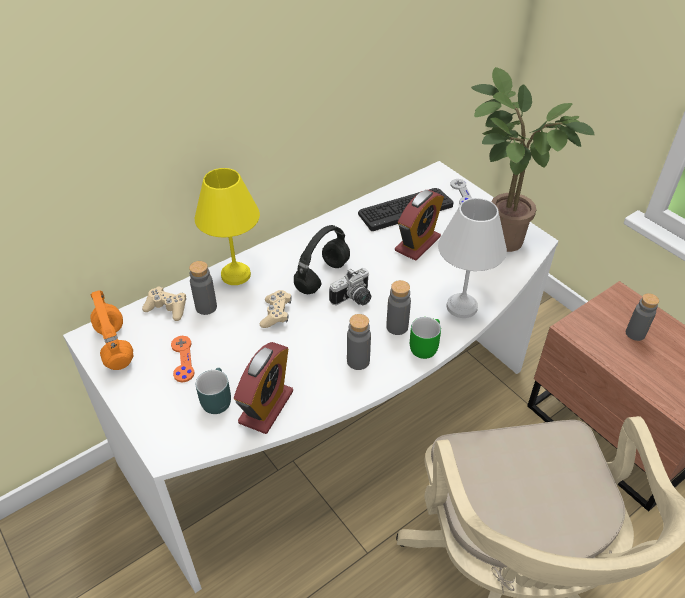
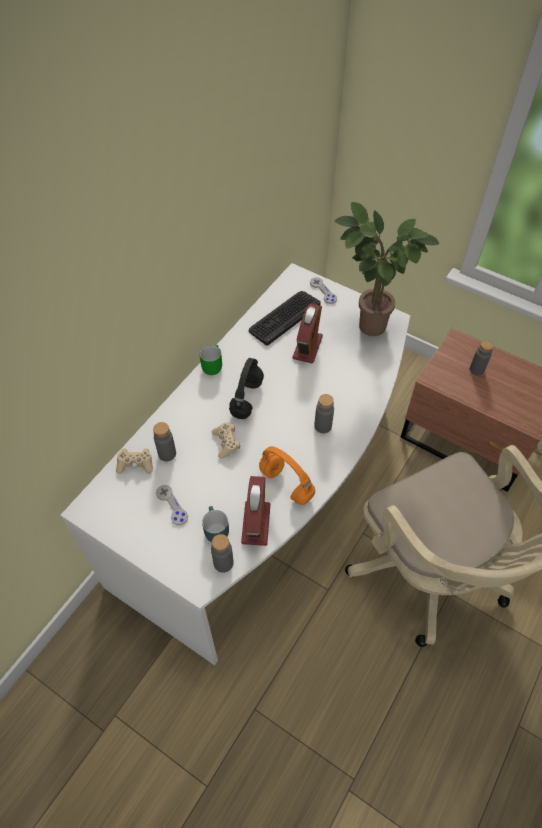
camera: 20 degrees left, 10 degrees up
(116, 347) = (112, 512): orange headphones -> orange headphones (287, 485)
(182, 359) = (171, 505): orange game controller -> grey game controller
(235, 275) = (176, 418): yellow table lamp -> none
(354, 299) = (280, 412): camera -> none
(358, 361) = (306, 464): grey bottle -> grey bottle (223, 563)
(424, 345) = (348, 435): green mug -> green mug (211, 365)
(463, 307) = (364, 394): white table lamp -> none

